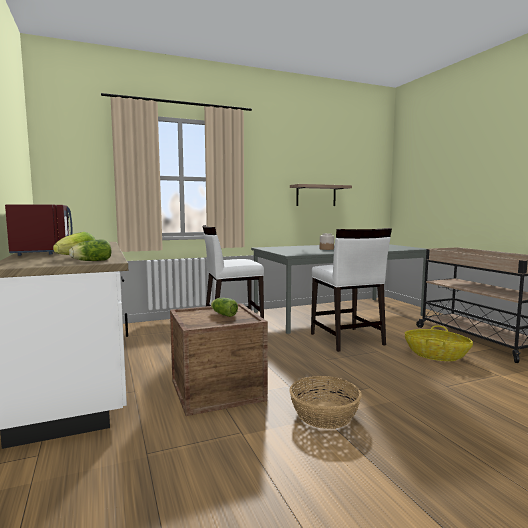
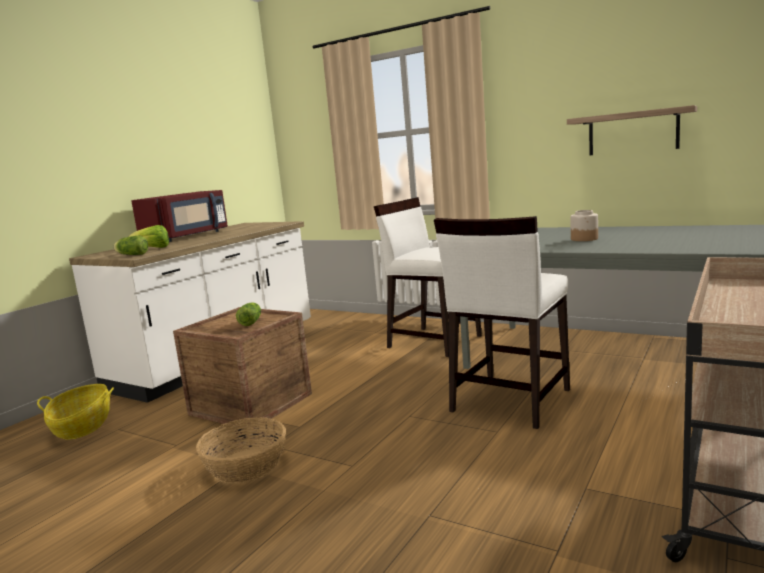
camera: 55 degrees right, 5 degrees up
(436, 355) = (561, 476): basket -> basket (83, 426)

